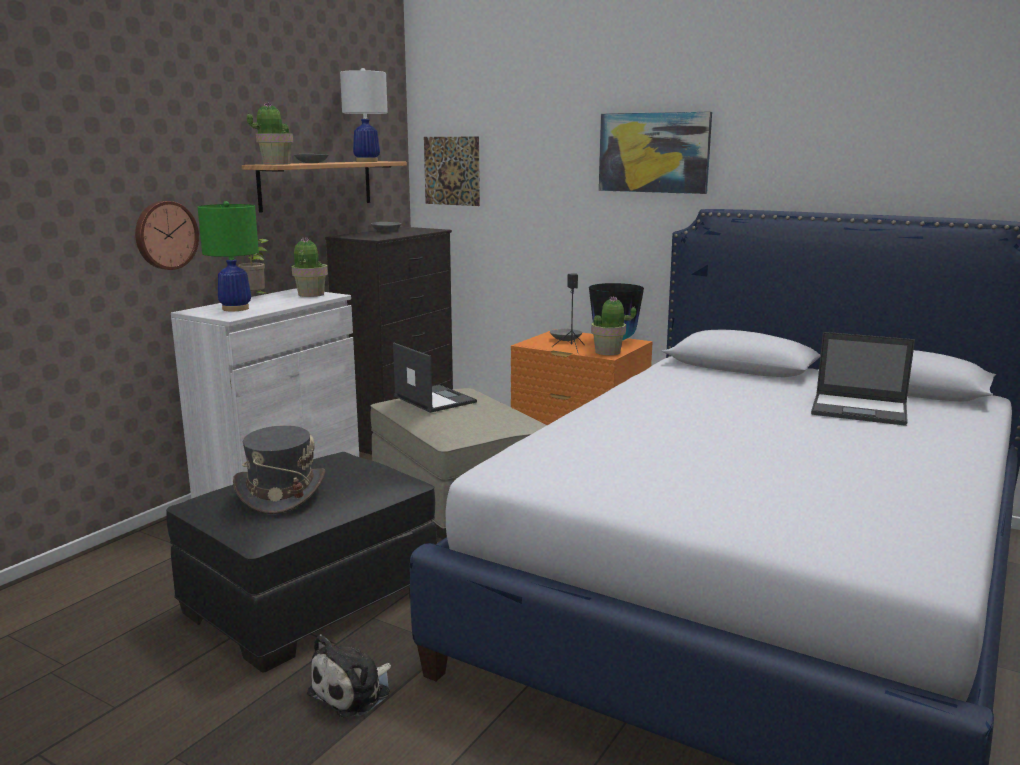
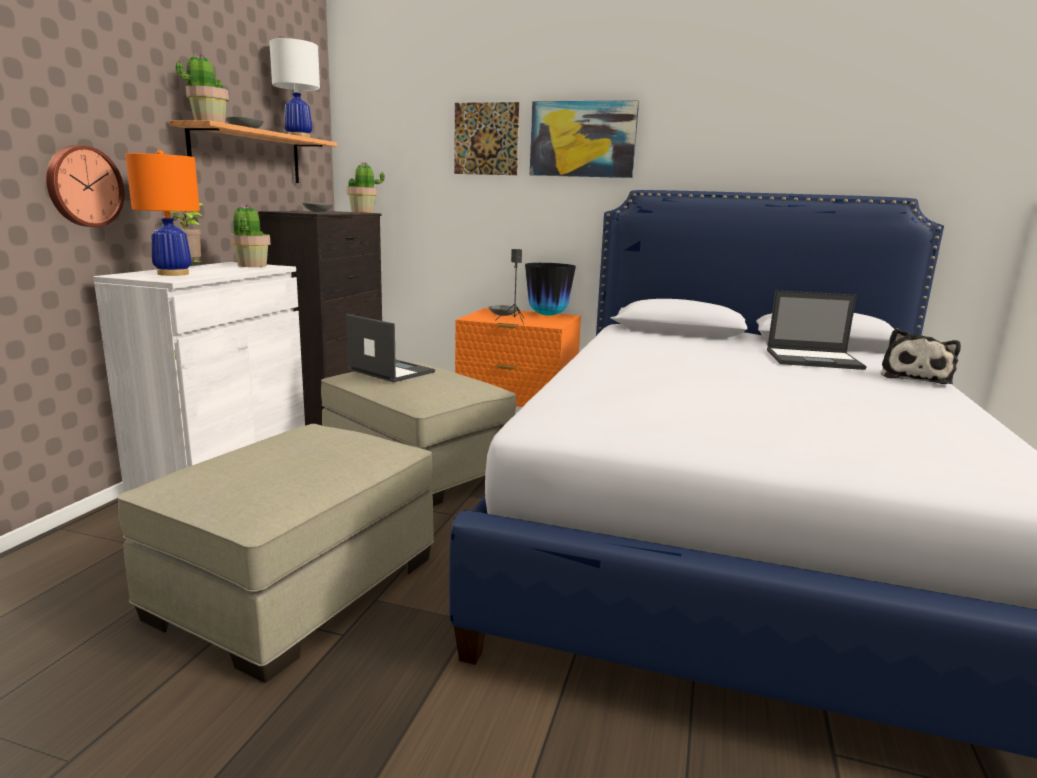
camera: 15 degrees left, 0 degrees up
(235, 309) = (173, 274): green table lamp -> orange table lamp
(280, 493) = (266, 468): grey hat -> none
(309, 600) = (295, 587): black ottoman -> beige ottoman
(354, 692) = (385, 691): plush toy -> plush toy (914, 377)
(451, 171) = (378, 157): picture -> picture (486, 139)
(608, 352) = (550, 323): potted plant -> potted plant (363, 212)

